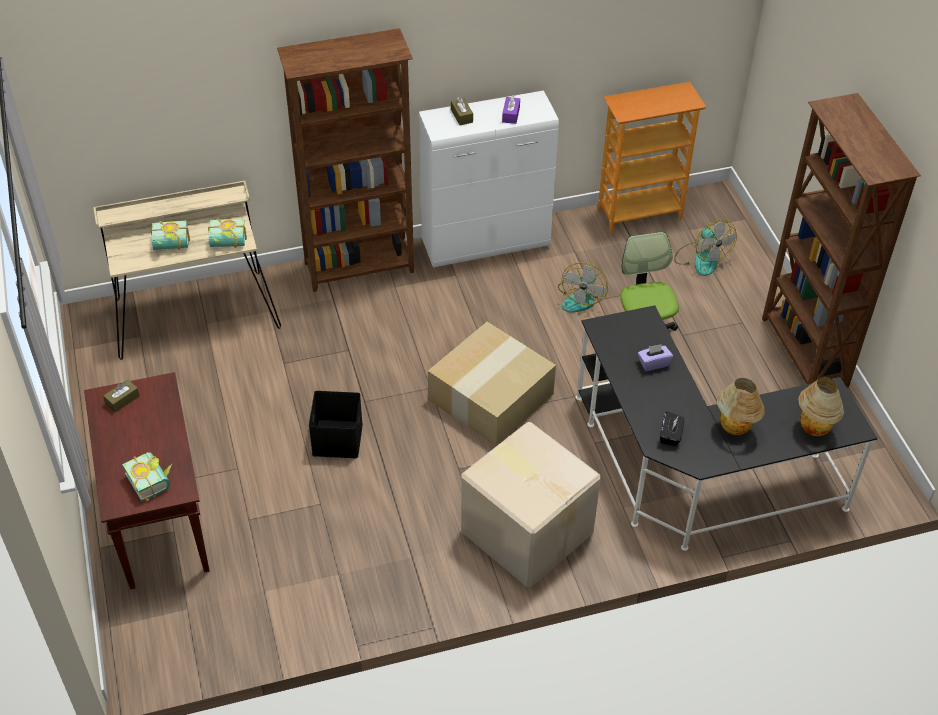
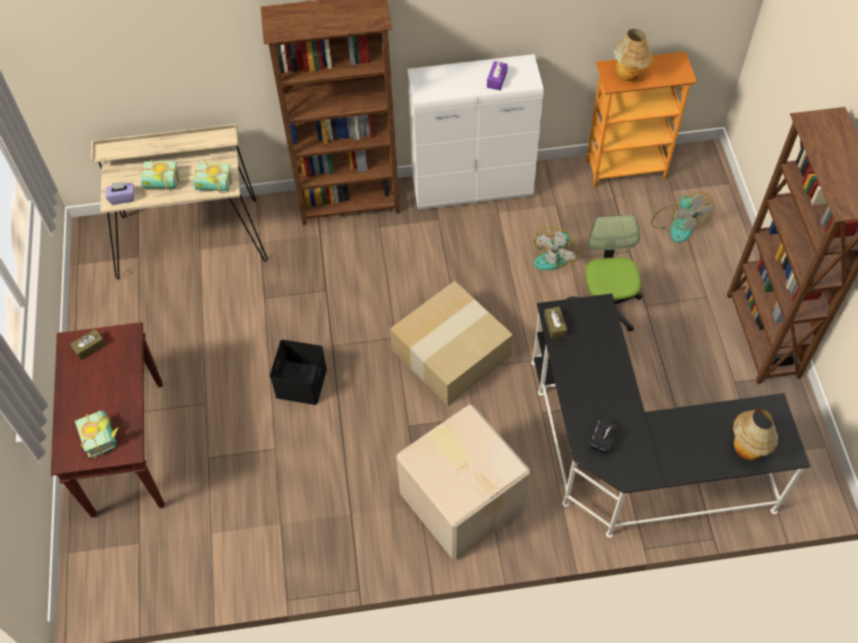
camera: 10 degrees right, 10 degrees up
(461, 116) = (448, 77): brown tissue box -> brown tissue box (555, 326)
(653, 363) = (599, 358): purple tissue box -> purple tissue box (122, 198)
(735, 429) = (668, 441): table lamp -> table lamp (628, 77)

